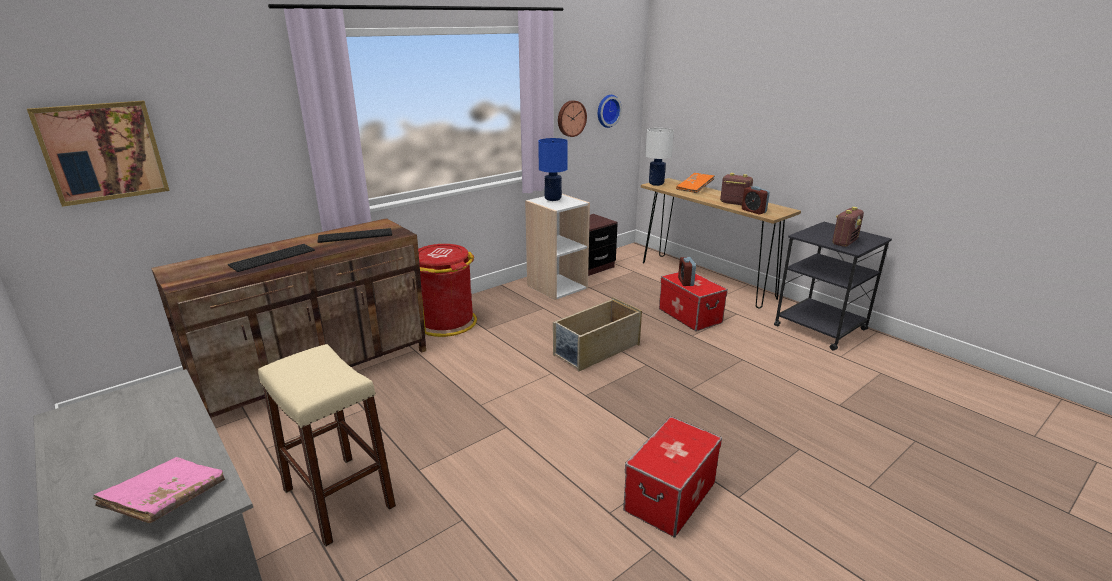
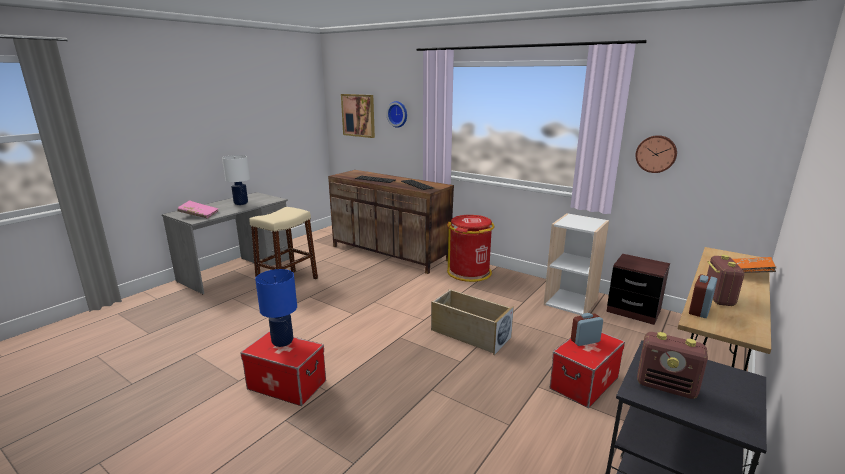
camera: 75 degrees right, 5 degrees down
(553, 200) = (582, 220): blue table lamp -> blue table lamp (283, 343)
(607, 110) = (719, 156): wall clock -> wall clock (398, 114)
(656, 184) = (719, 253): white table lamp -> white table lamp (241, 204)

